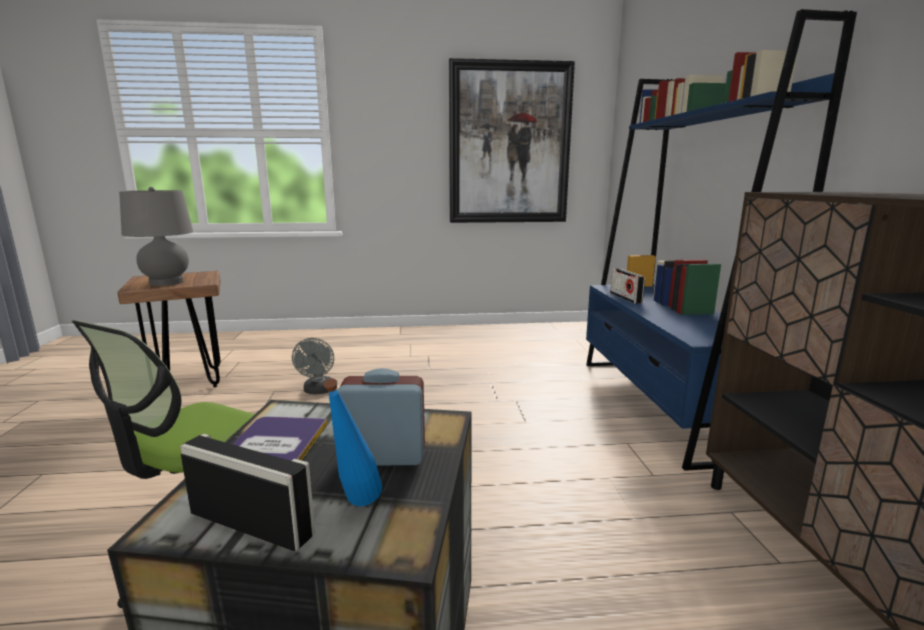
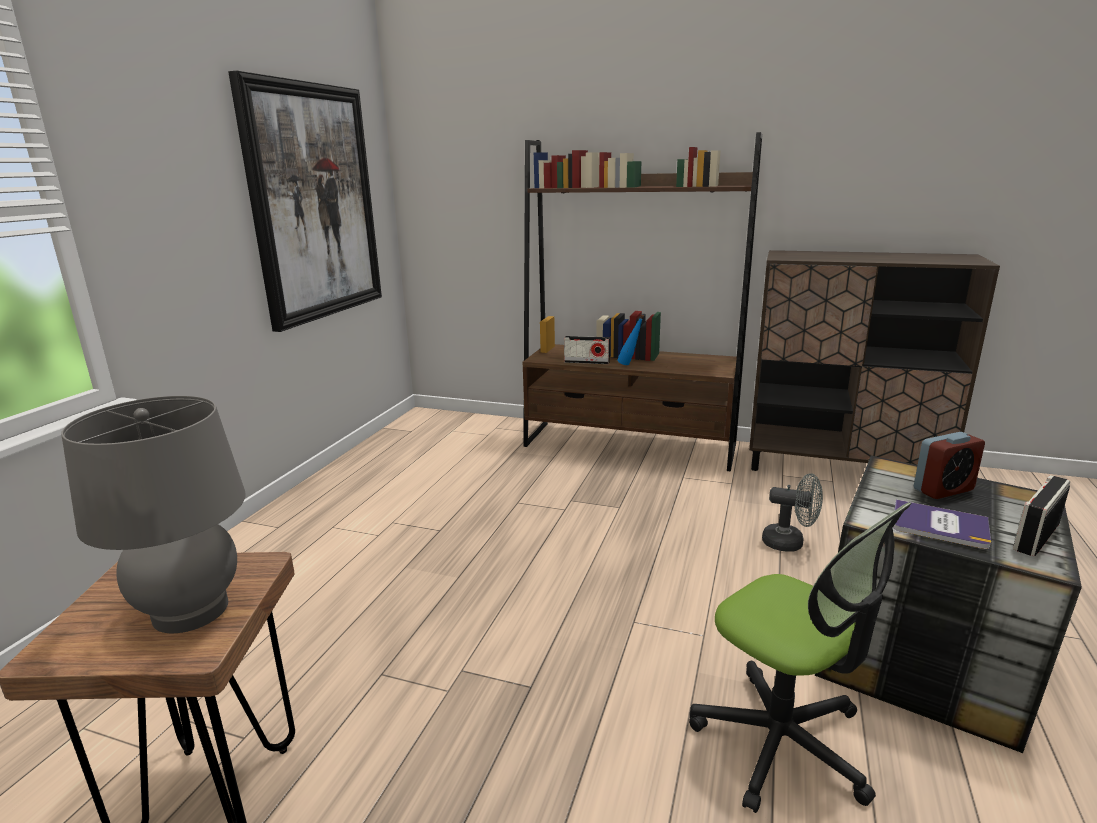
camera: 65 degrees left, 5 degrees up
(318, 391) = (425, 628): grey fan -> grey fan (790, 543)
(356, 509) = (1010, 504): blue bottle -> blue bottle (630, 365)
(384, 456) = (943, 490): alarm clock -> alarm clock turned 135 degrees counterclockwise
(659, 405) = (629, 445): blue bookcase -> brown bookcase

